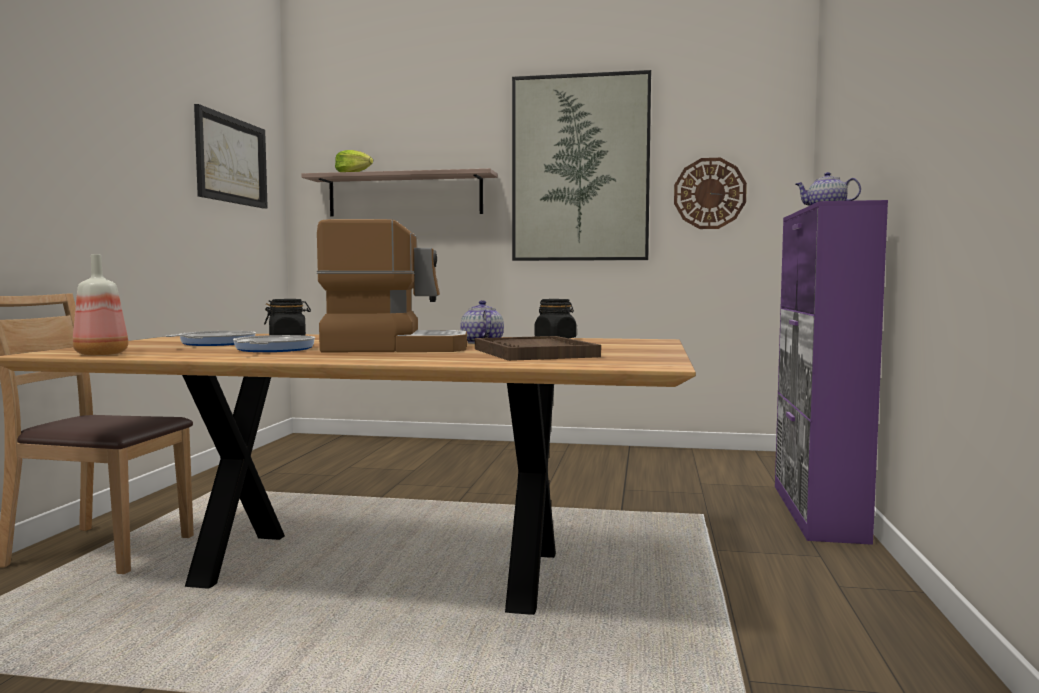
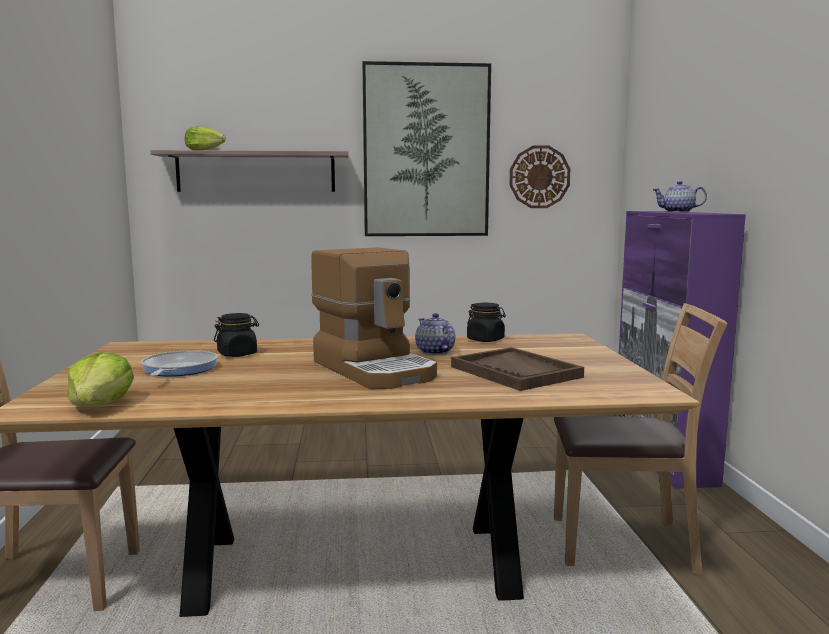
camera: 15 degrees left, 5 degrees up
(103, 354) = (100, 405): bottle -> lettuce
(231, 160) = (86, 141): picture -> none
(272, 349) = (262, 381): frying pan -> none
(395, 348) = (375, 369): coffee machine -> coffee machine turned 75 degrees clockwise
(698, 582) = (624, 543): none -> brown chair

